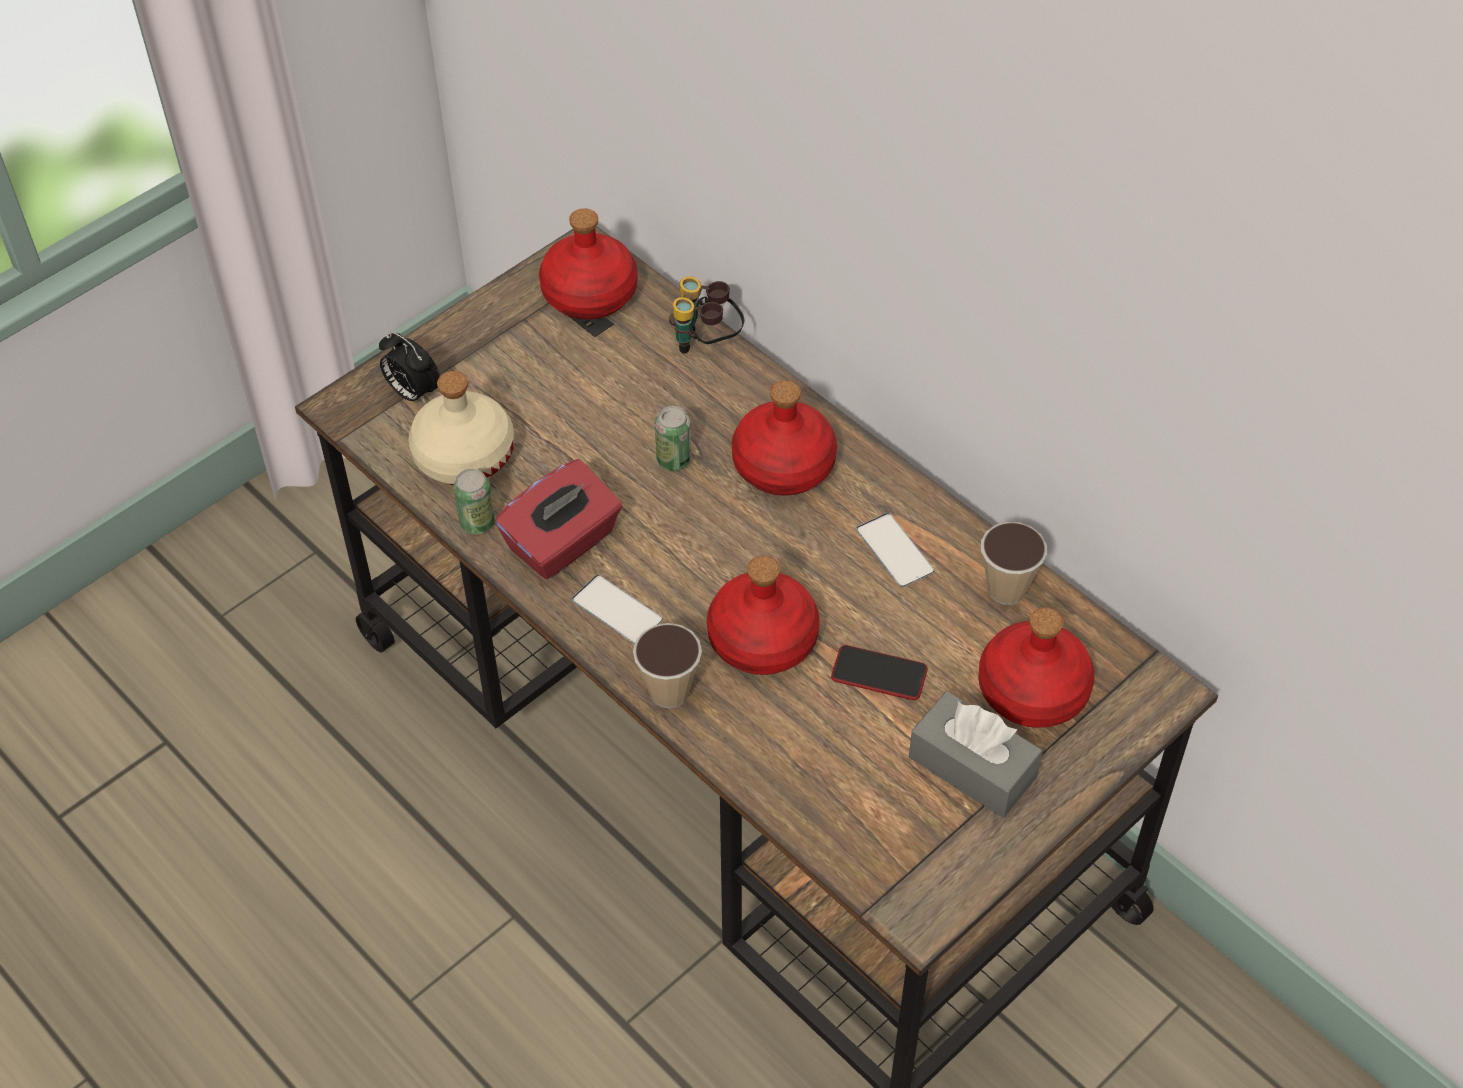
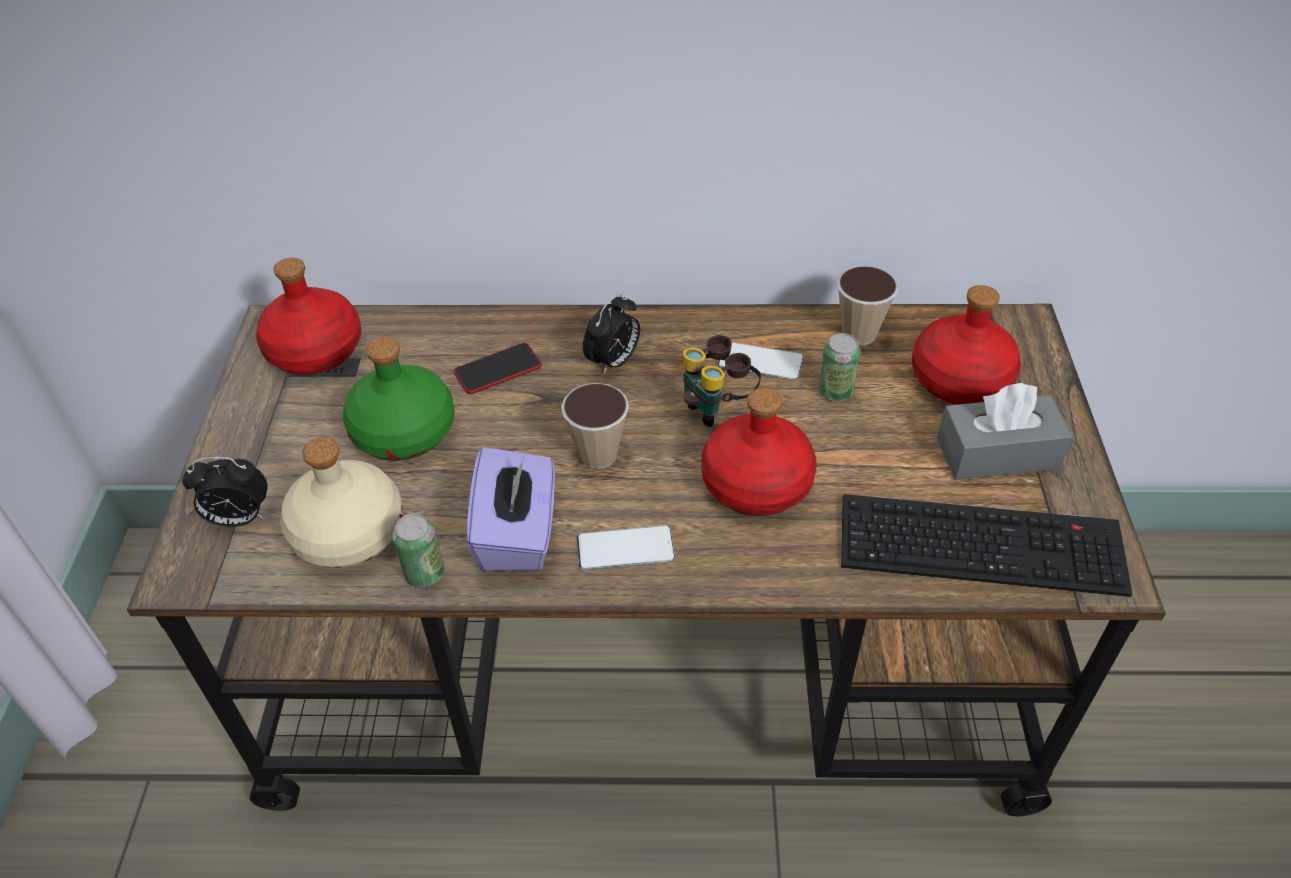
camera: 45 degrees left, 5 degrees down
(563, 543) = (517, 534): red tissue box -> purple tissue box
(576, 408) = (403, 432): none -> green bottle
(669, 692) = (743, 574): cup -> cup (598, 455)
(673, 460) = (528, 414): can -> can (835, 392)
(706, 344) = (452, 326): binoculars -> binoculars (717, 407)
(784, 465) = (613, 362): red bottle -> alarm clock
(862, 815) = (983, 543): none -> keyboard
(879, 674) = (860, 443): phone -> phone (498, 370)

